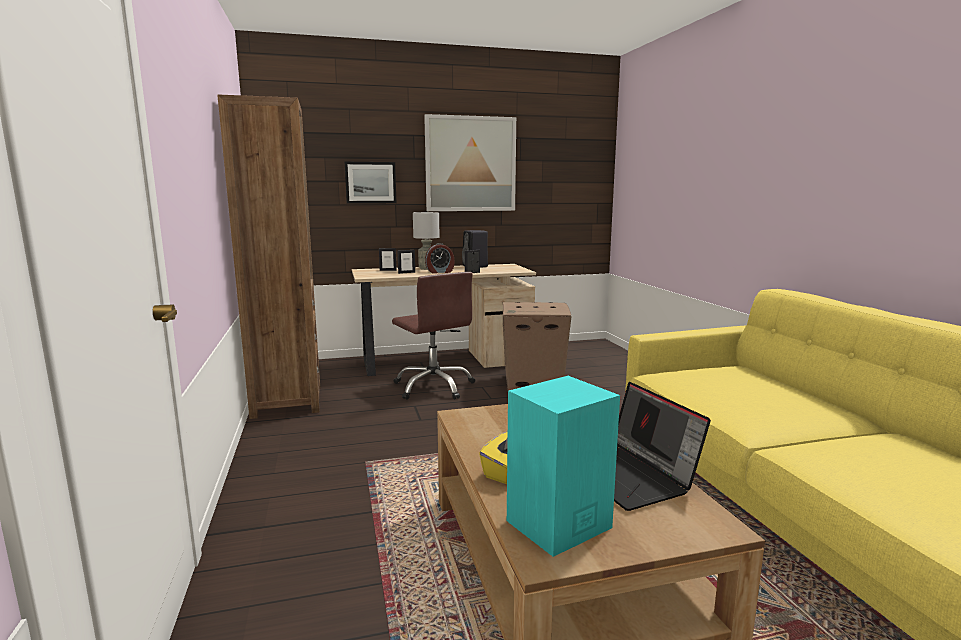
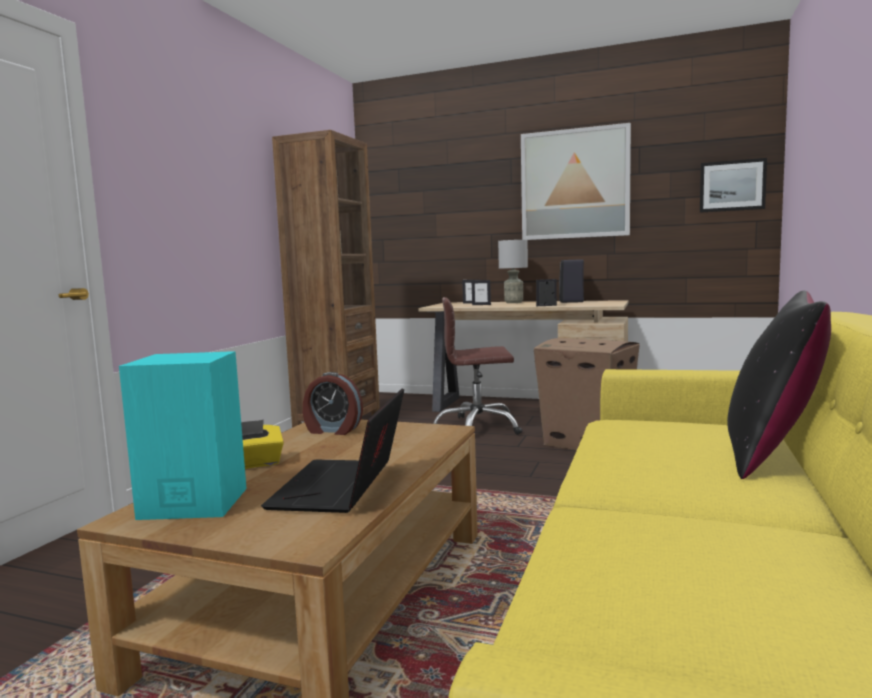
camera: 35 degrees right, 5 degrees down
(370, 182) = (465, 212): picture -> picture (732, 186)
(434, 387) = (477, 428): brown office chair -> brown office chair turned 90 degrees clockwise
(440, 272) = (516, 305): alarm clock -> alarm clock (333, 430)
(788, 386) = (772, 453): none -> black pillow

